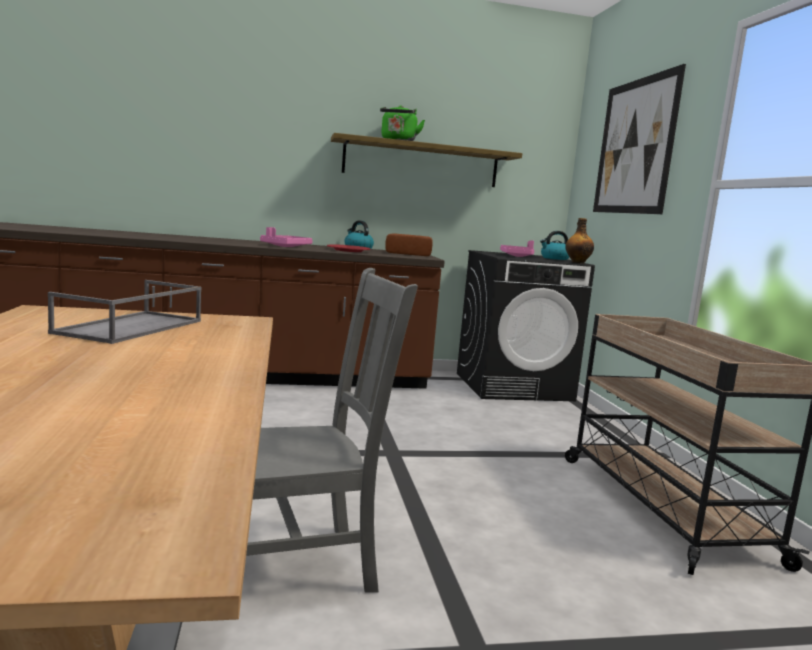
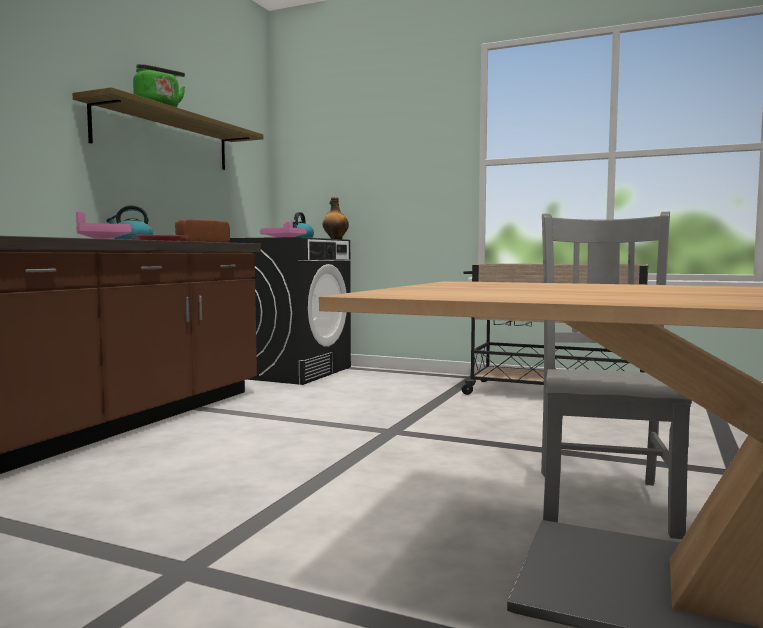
camera: 55 degrees left, 5 degrees down
(131, 327) = (511, 288): grey tray -> none
(634, 146) = (371, 134): picture -> none

